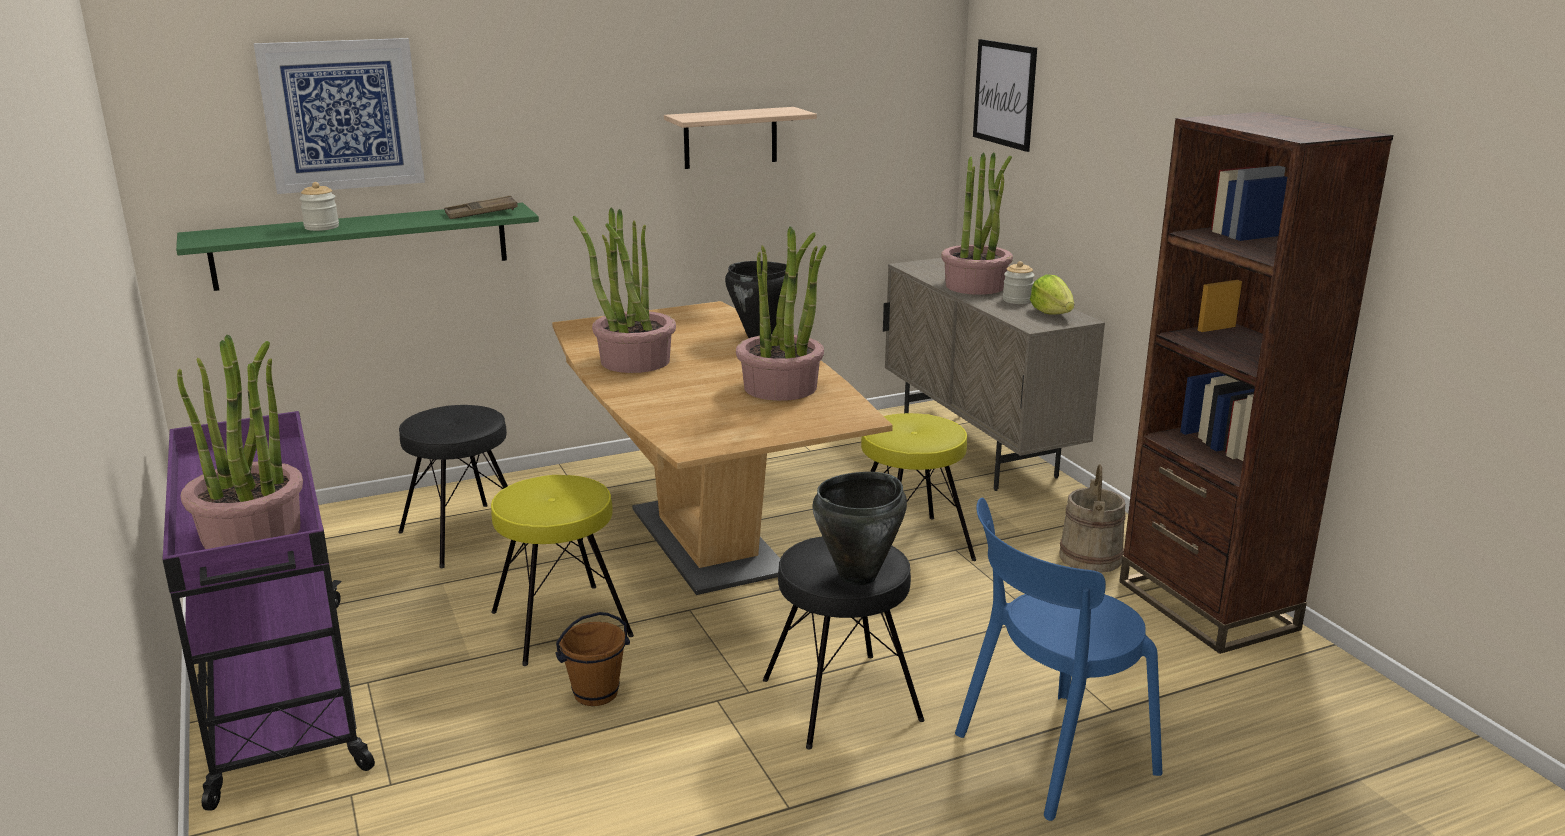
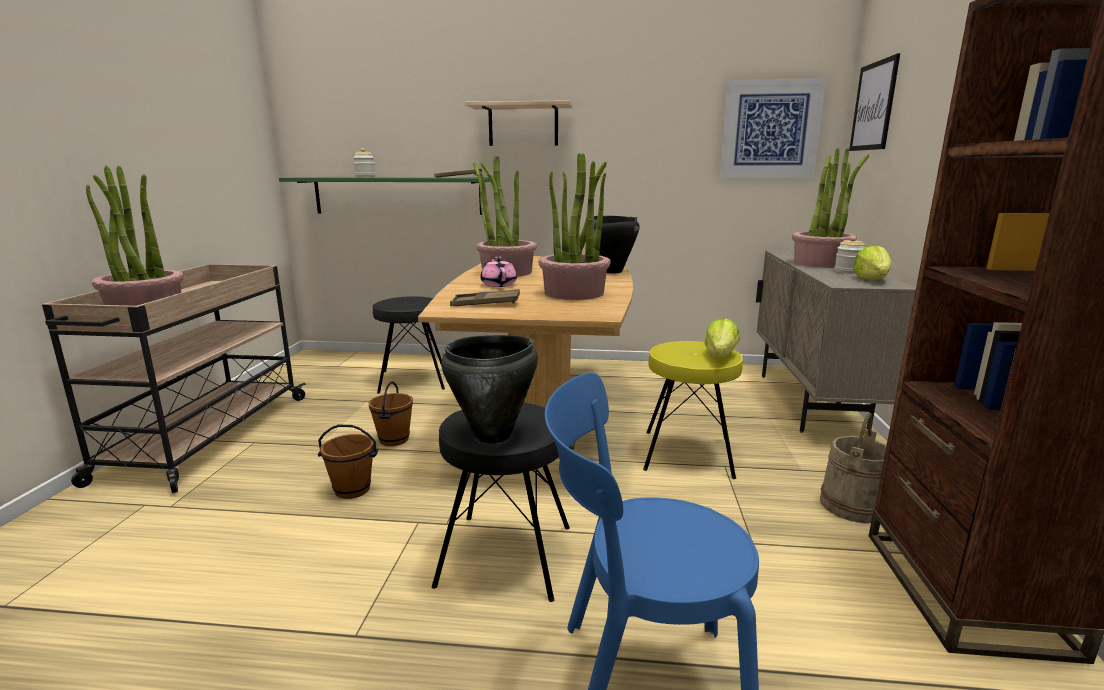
camera: 30 degrees right, 5 degrees down
(281, 697) = (206, 437): purple cart -> beige cart
(342, 115) = (390, 112): picture -> picture (770, 129)
(560, 623) = (393, 440): yellow stool -> brown bucket
(669, 388) = (498, 284): none -> pink teapot
(715, 426) = (485, 303): none -> brown tray
(730, 138) = (644, 143): shelf -> shelf (523, 125)
(944, 430) = (720, 355): none -> lettuce

